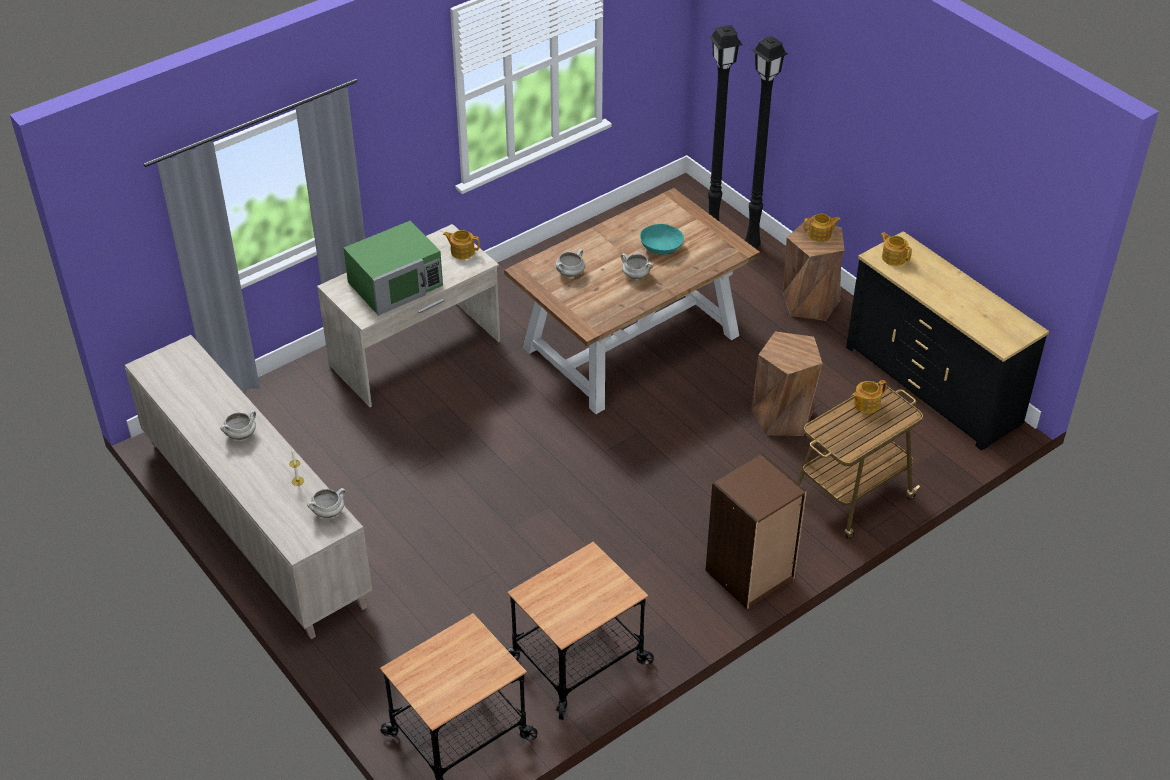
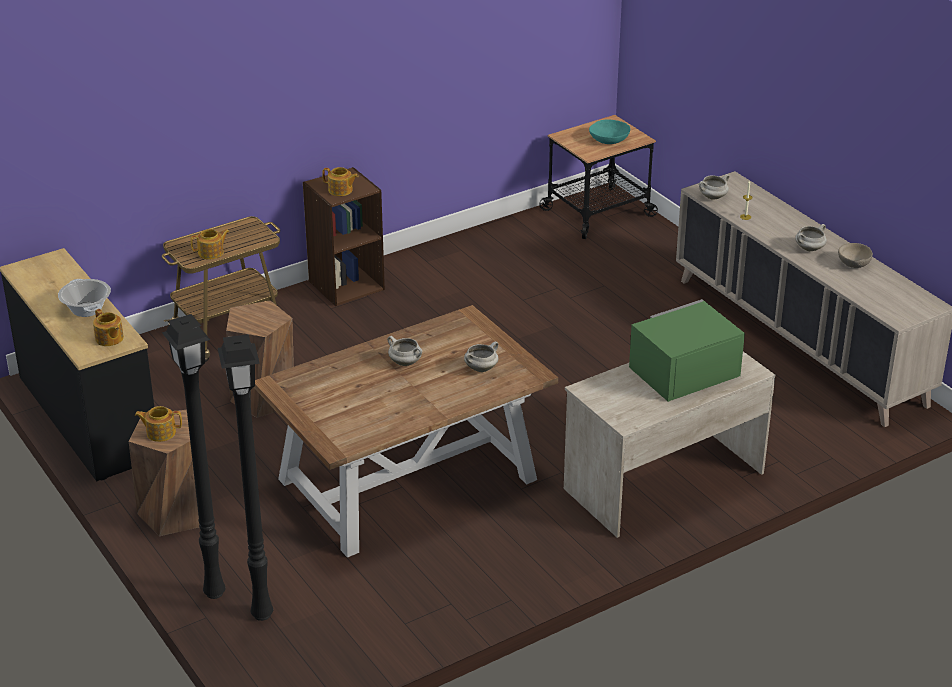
camera: 175 degrees left, 10 degrees down
(202, 415) = (853, 264): none -> beige bowl
(462, 251) = (608, 402): teapot -> teapot (340, 190)
(578, 662) = (503, 244): cart -> none
(661, 247) = (368, 391): turquoise bowl -> turquoise bowl (609, 140)
(932, 286) = (87, 309): none -> cooking pot

